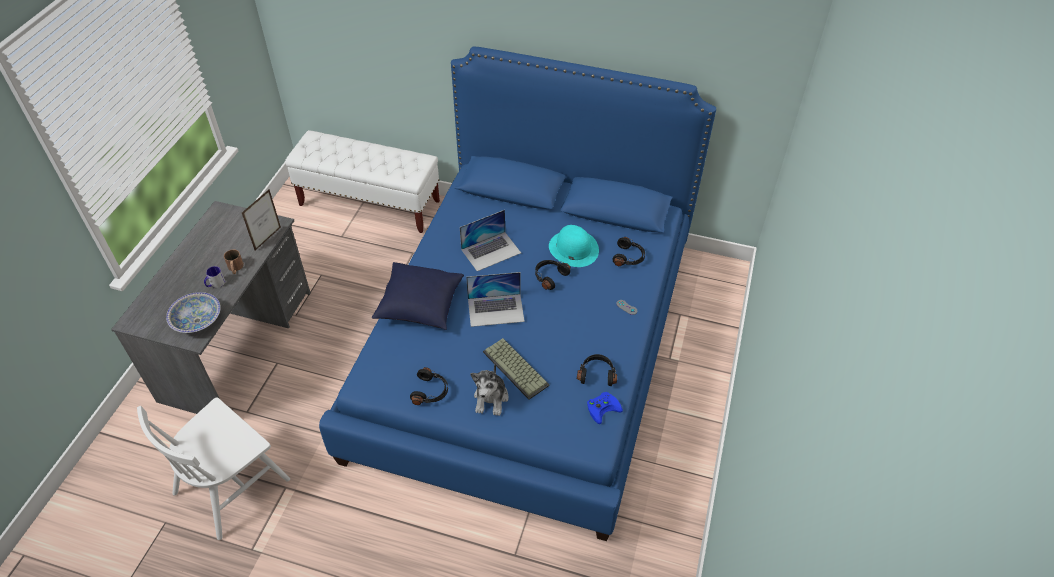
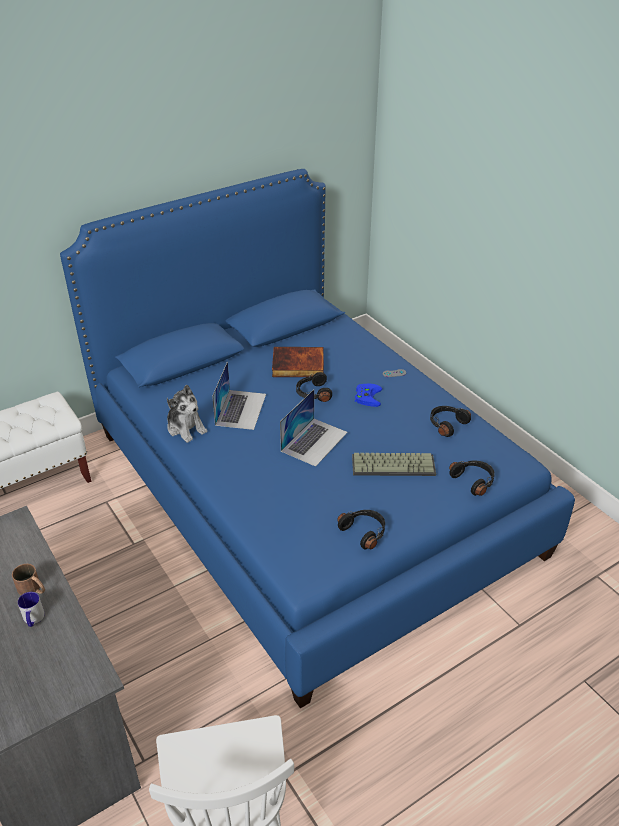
camera: 50 degrees left, 10 degrees down
(197, 321) = (70, 664): bowl -> none
(268, 239) = (27, 540): picture frame -> none
(420, 306) = (250, 486): blue pillow -> none
(491, 398) = (411, 497): plush toy -> plush toy (186, 428)
(573, 248) = (297, 365): turquoise hat -> book
(603, 407) = (484, 439): blue game controller -> blue game controller (367, 396)
(629, 257) = (344, 345): black headphones -> black headphones (474, 481)

